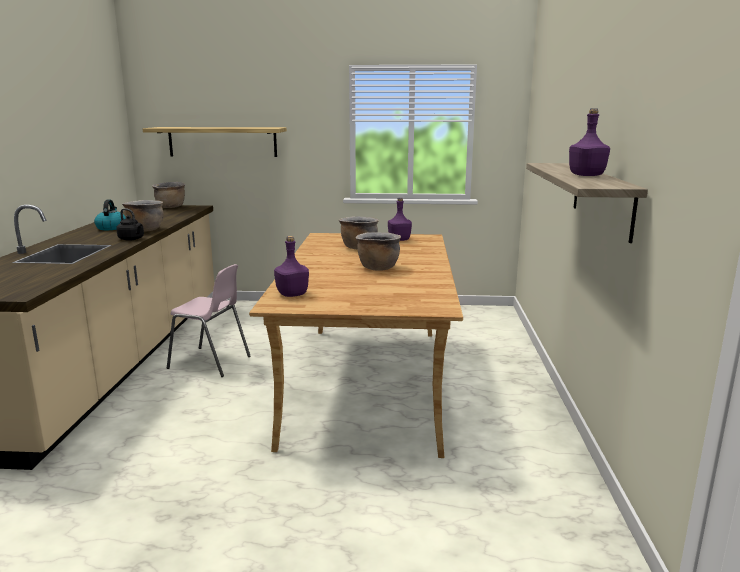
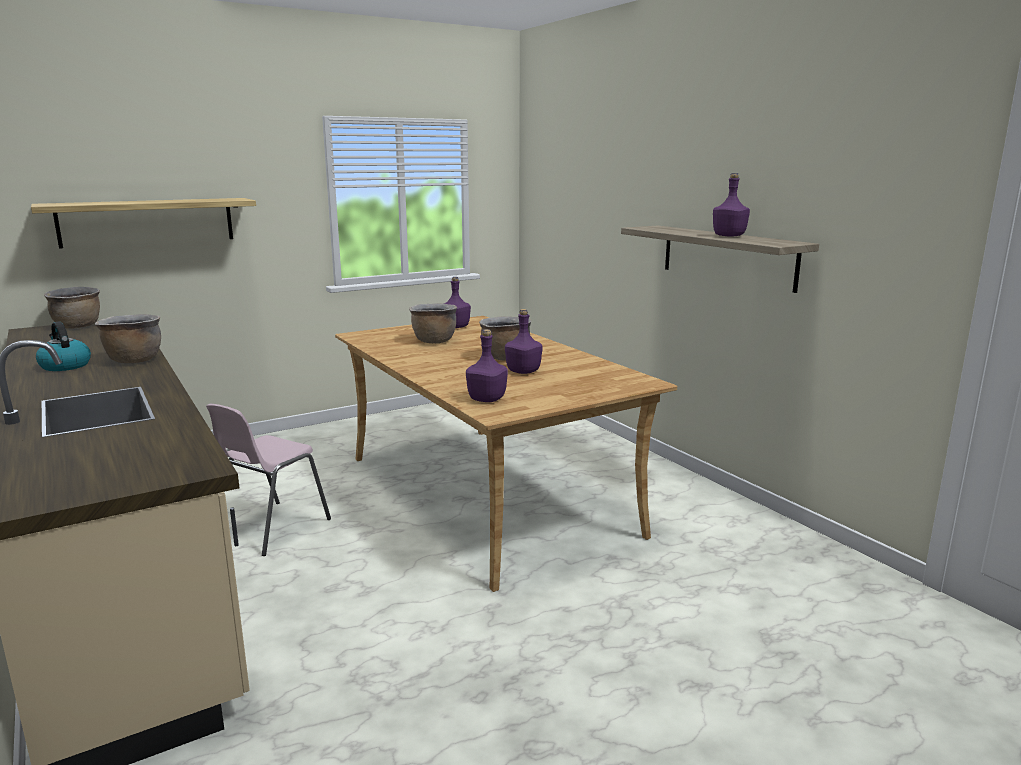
camera: 35 degrees left, 0 degrees up
(132, 239) = (151, 374): black kettle -> none
(210, 362) = (270, 528): pink chair -> pink chair turned 135 degrees clockwise
(366, 280) = (523, 371): none -> purple bottle

